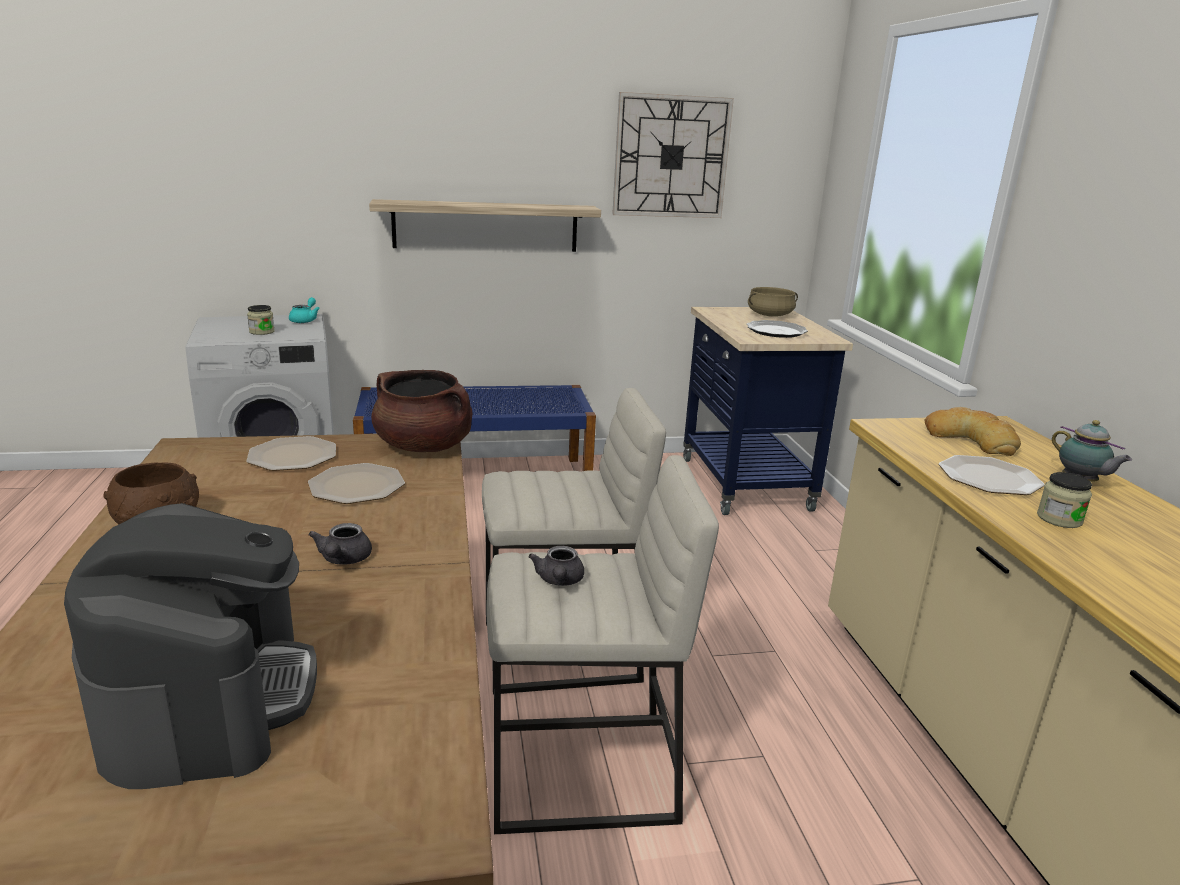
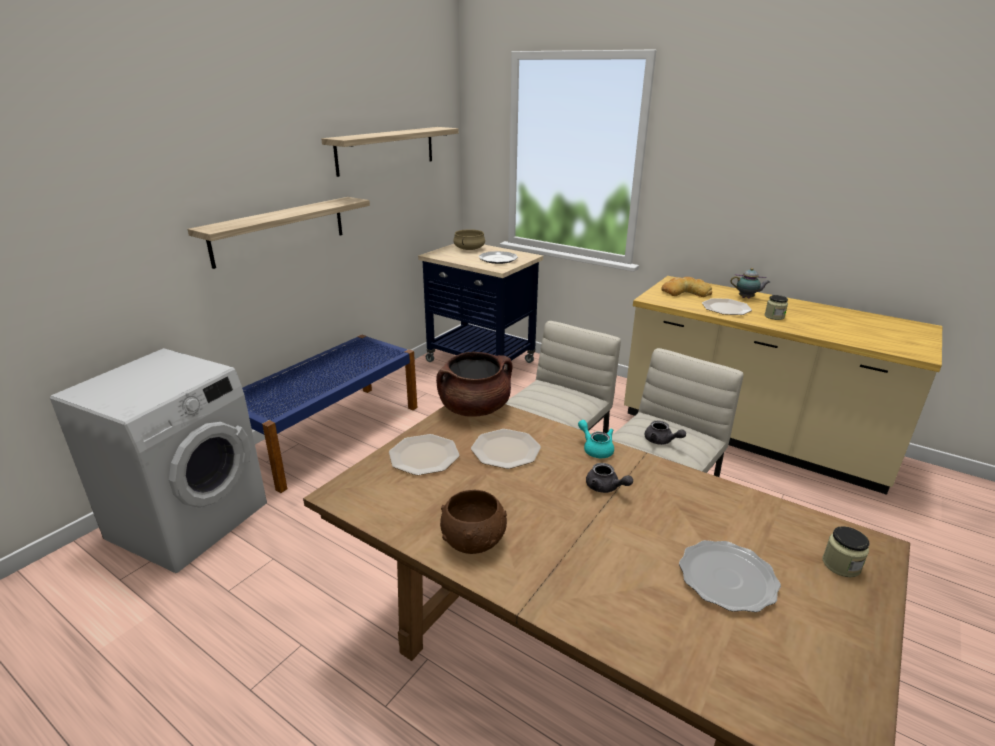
camera: 45 degrees left, 5 degrees up
(209, 696) = (726, 578): coffee machine -> plate
(262, 332) = (162, 383): jar -> jar (841, 565)
(305, 320) = (168, 358): turquoise teapot -> turquoise teapot (595, 449)
(671, 157) = (386, 150): wall clock -> shelf

